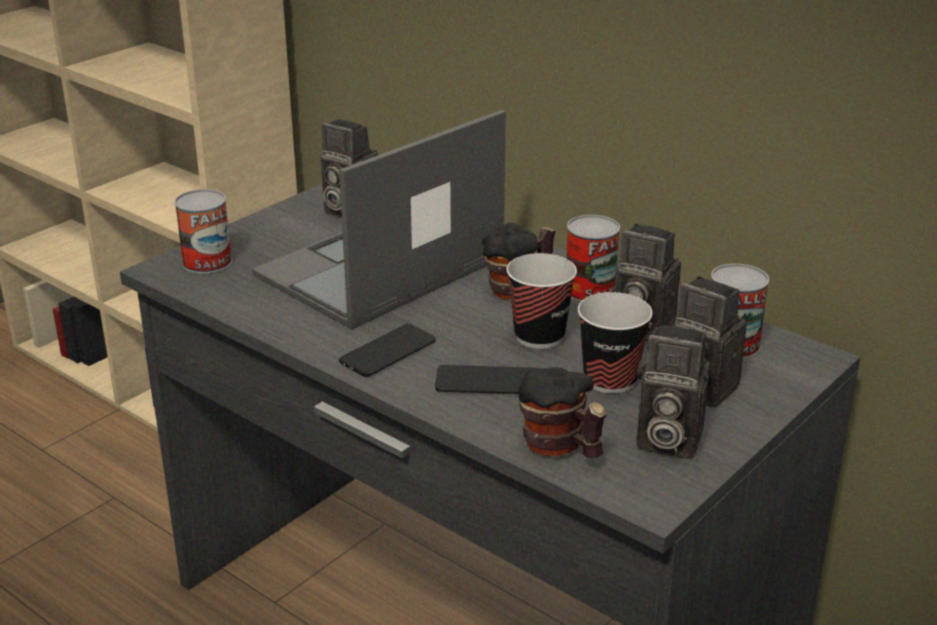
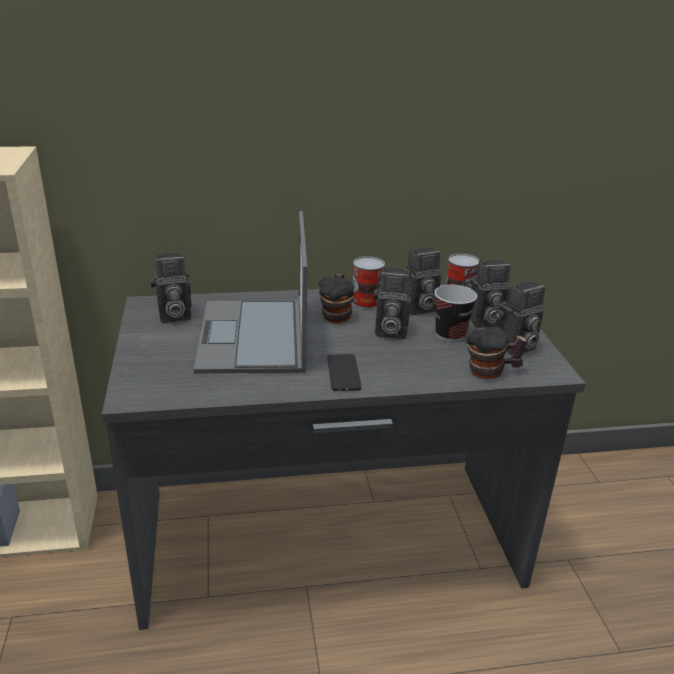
camera: 50 degrees left, 0 degrees up
(207, 262) = (150, 380): can -> none
(486, 381) = (410, 362): phone -> none
(539, 336) = (389, 331): cup -> camera

